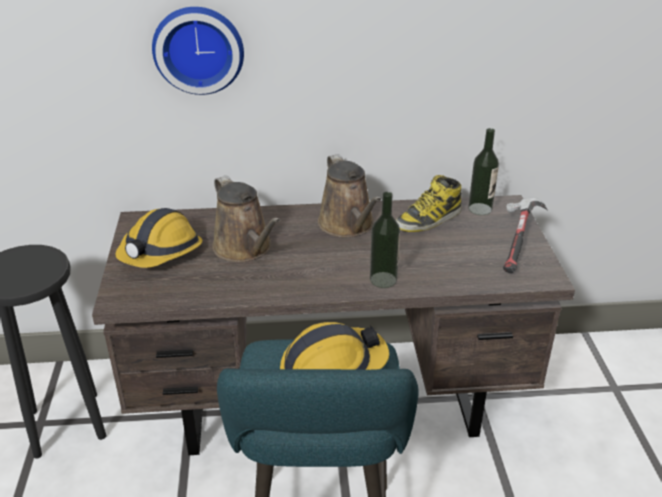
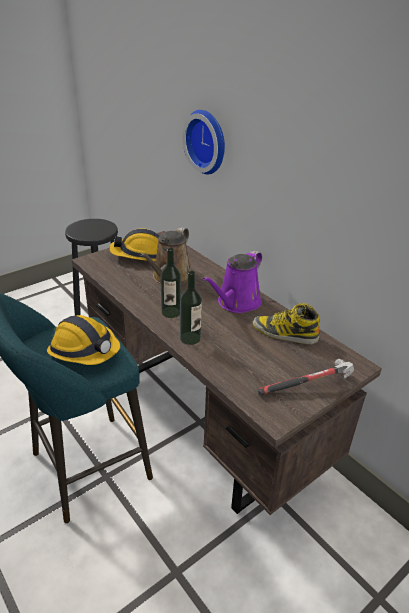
camera: 55 degrees right, 0 degrees up
(348, 225) = (236, 303): brown watering can -> purple watering can
(480, 209) = (330, 353): bottle -> bottle (171, 312)

